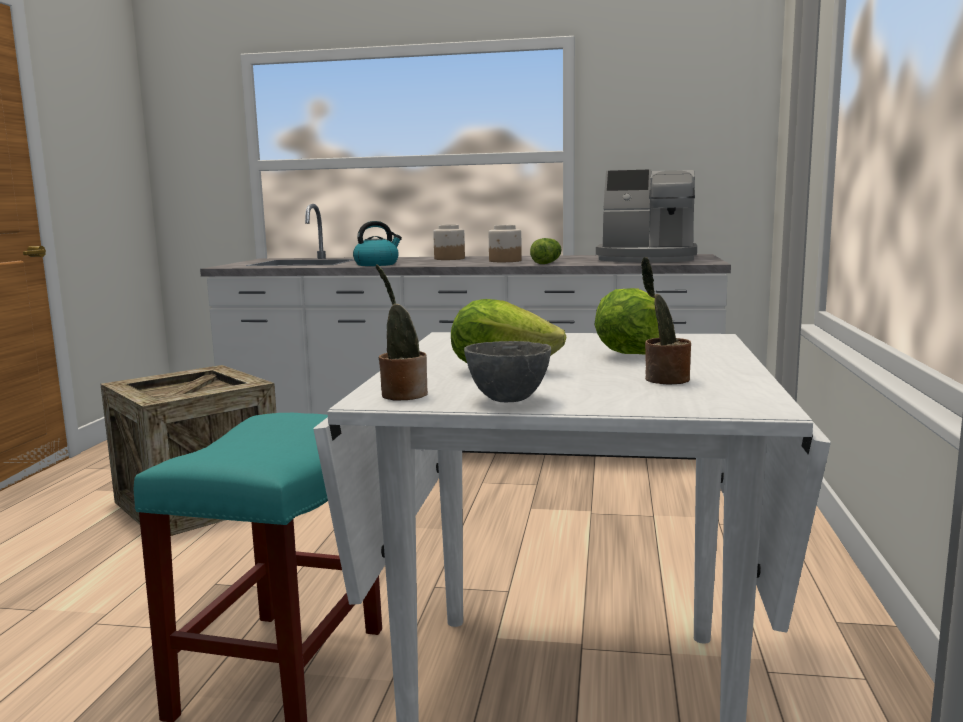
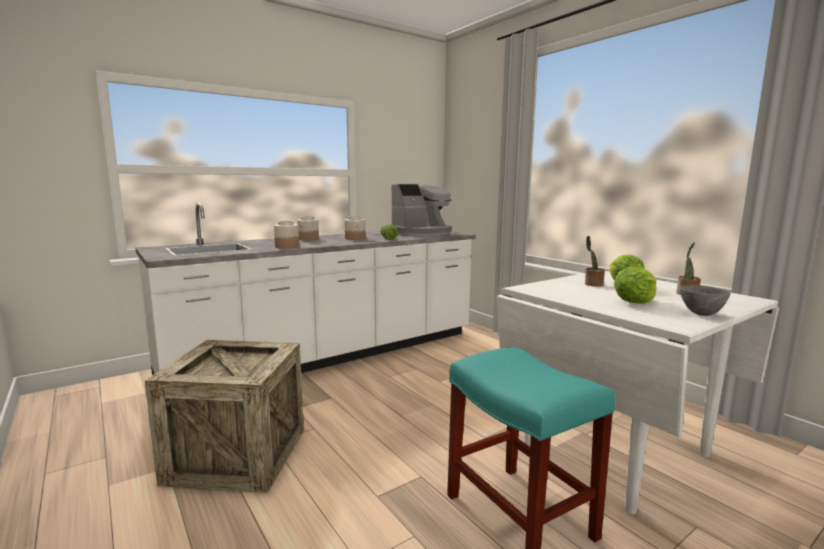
camera: 45 degrees left, 0 degrees up
(377, 264) = (286, 246): kettle -> jar
(402, 394) = (669, 321): potted plant -> potted plant (592, 284)

